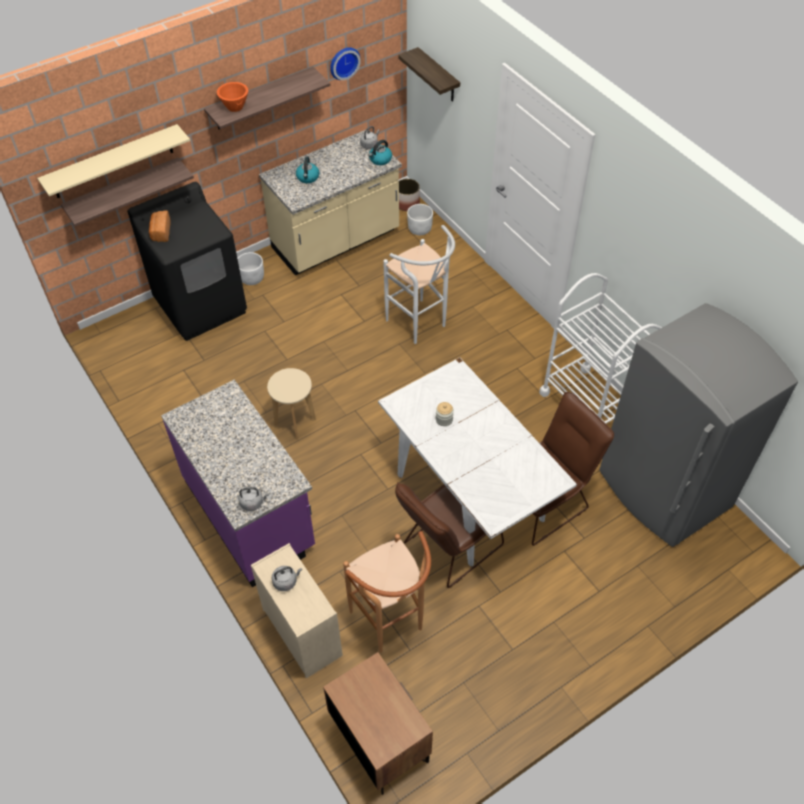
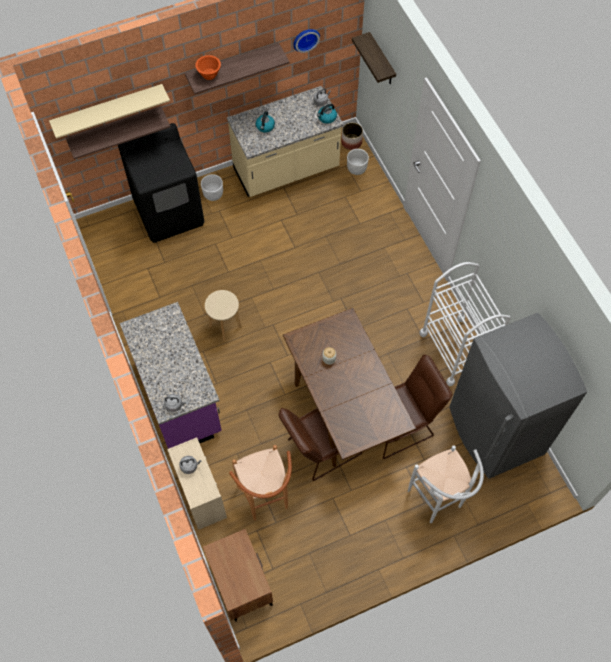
camera: 10 degrees right, 10 degrees up
(160, 232) = (140, 164): bread -> none
(420, 325) = (338, 258): white stool -> white stool (438, 502)
(468, 496) = (344, 410): white dining table -> brown dining table

